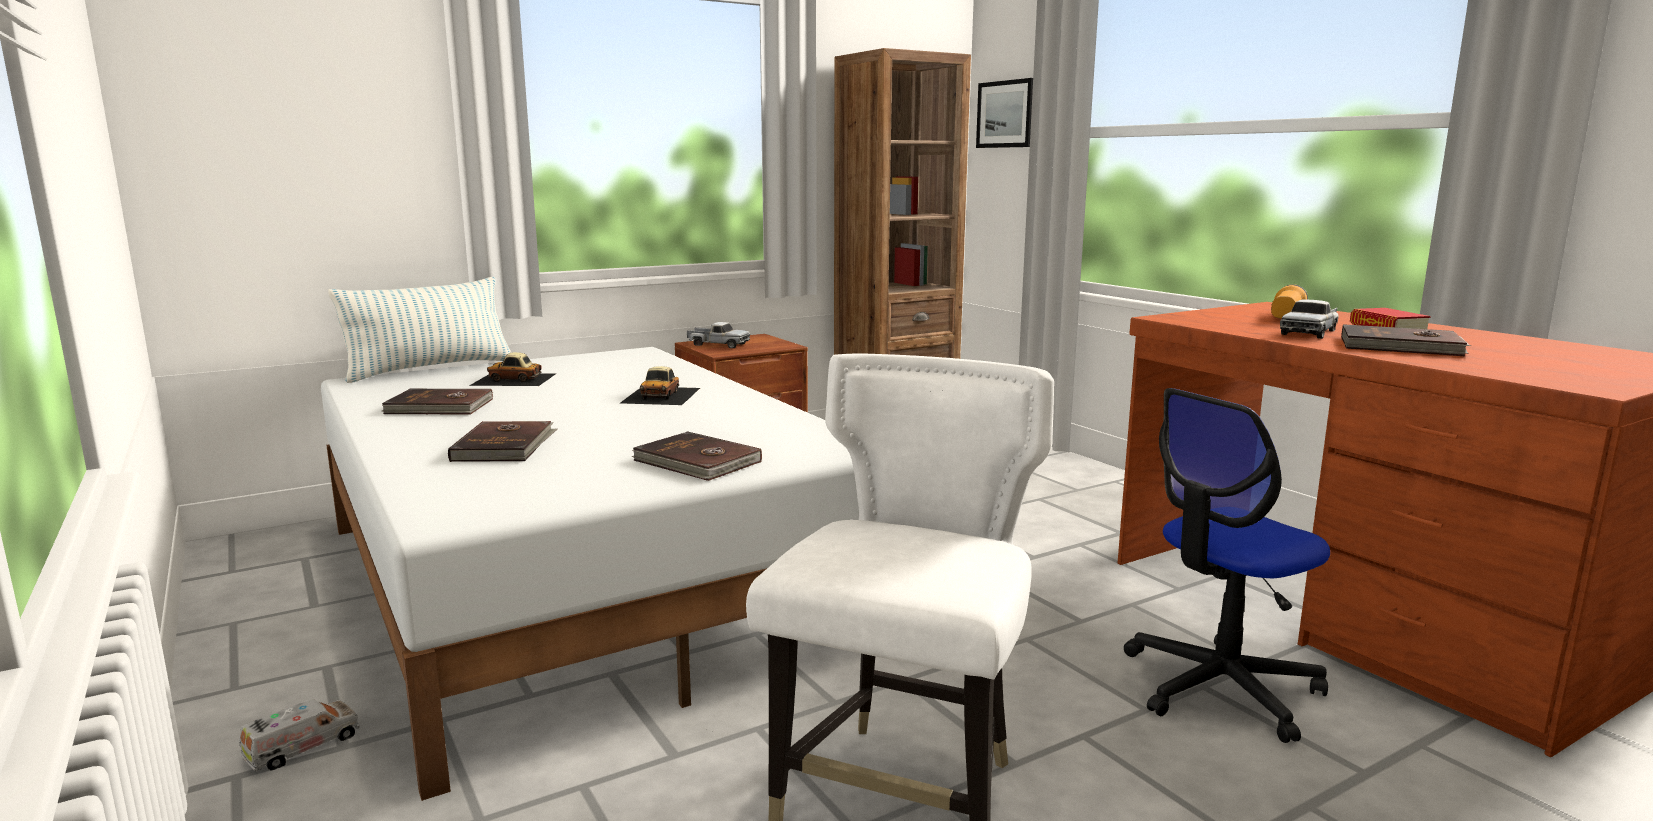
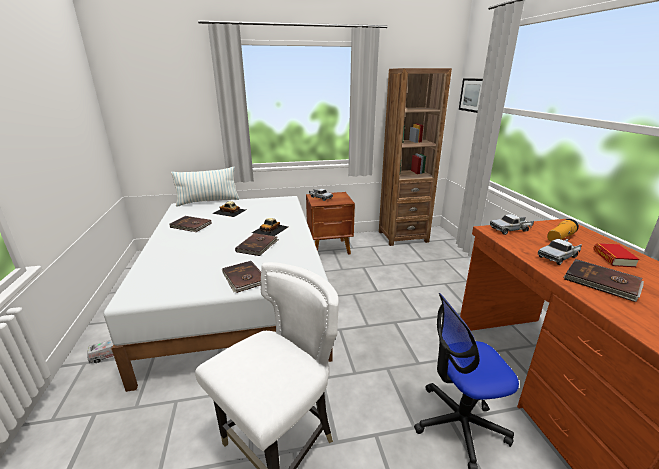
camera: 20 degrees right, 10 degrees up
(505, 446) = (189, 255): brown book -> brown book (258, 246)
(1198, 316) = (510, 229): none -> toy truck

